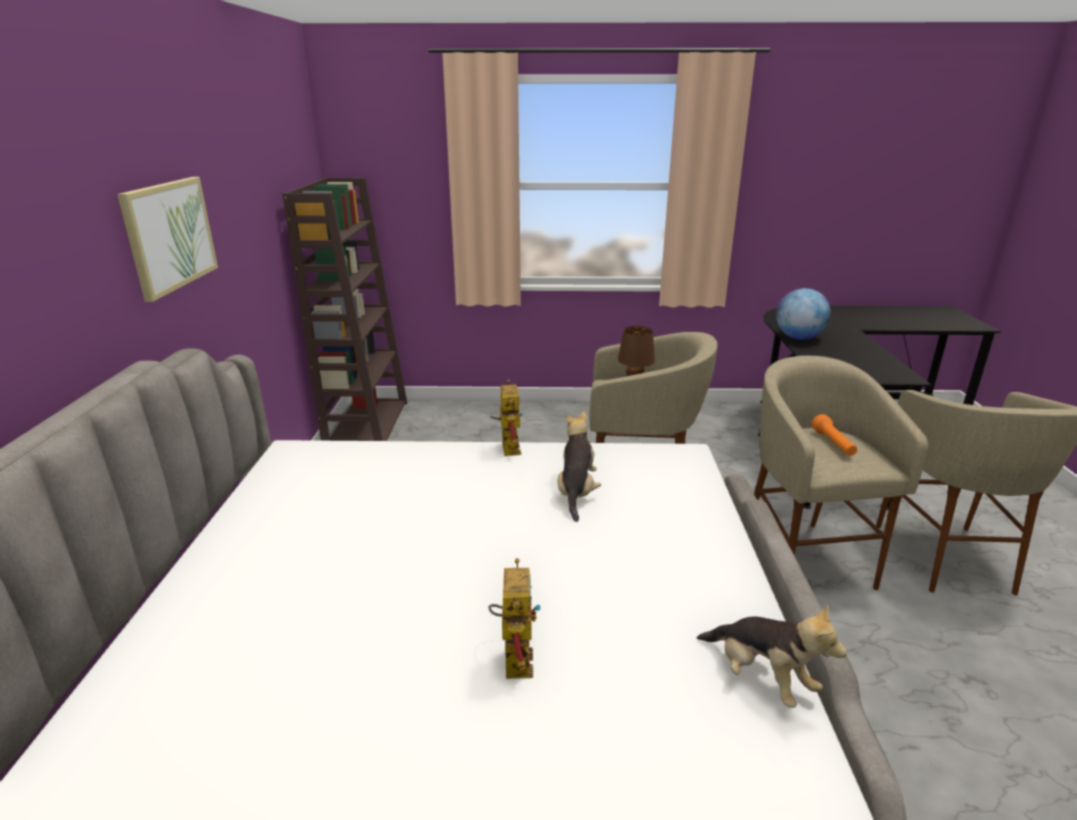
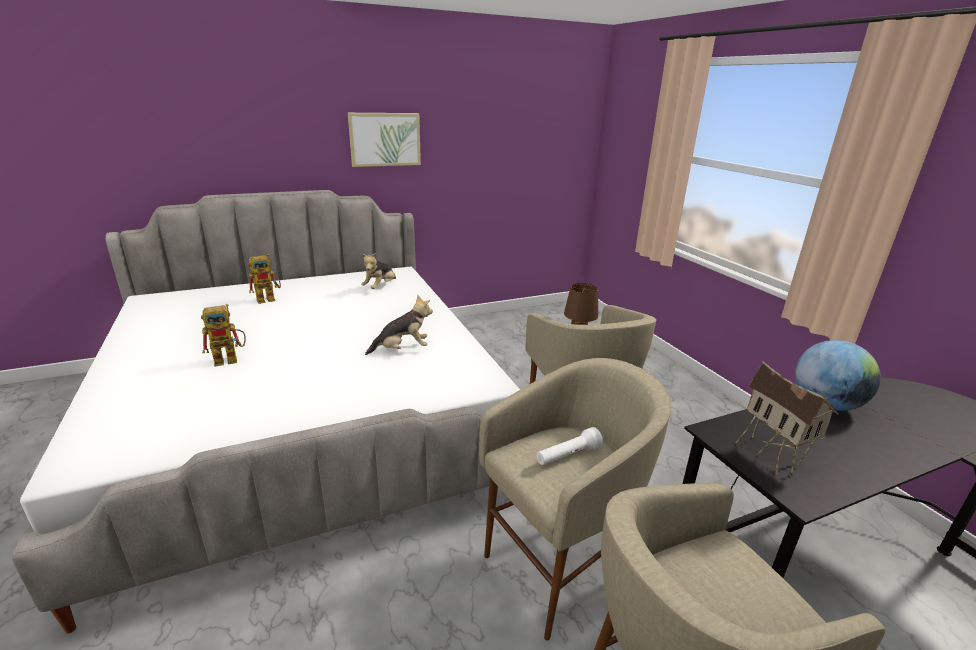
camera: 65 degrees right, 0 degrees up
(367, 425) = (555, 313): brown bookcase -> none
(508, 447) = (449, 319): toy robot -> toy robot (269, 299)
(761, 678) = (209, 437): plush toy -> plush toy (380, 287)
(833, 444) = (567, 456): orange flashlight -> white flashlight
(864, 371) = (771, 457): none -> toy house

